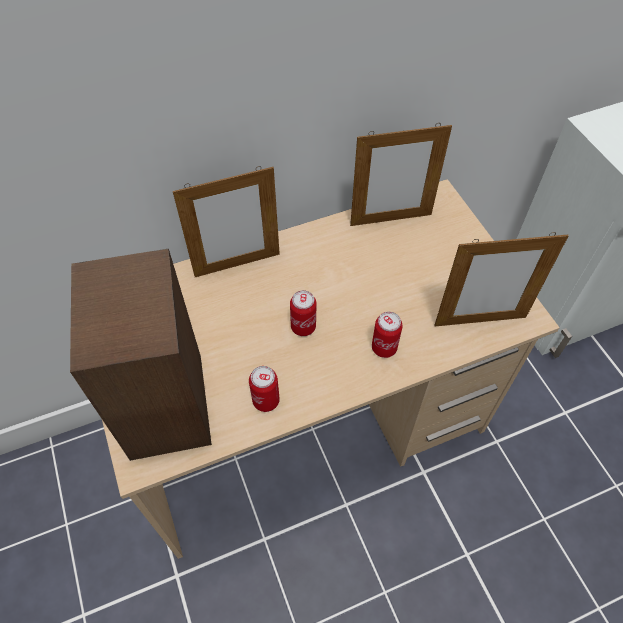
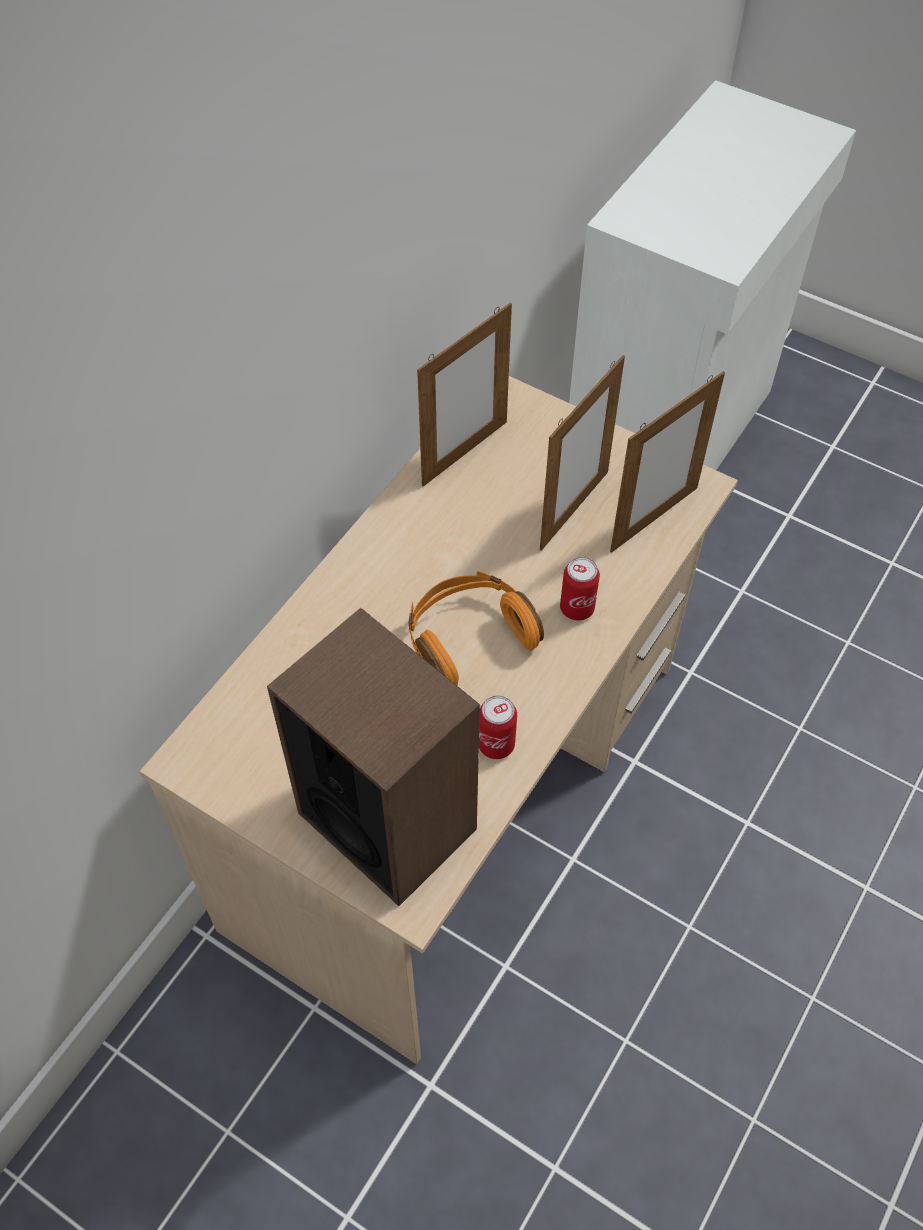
camera: 35 degrees left, 0 degrees up
(237, 265) = (325, 610): picture frame -> picture frame (574, 510)
(303, 327) = (468, 638): can -> orange headphones

